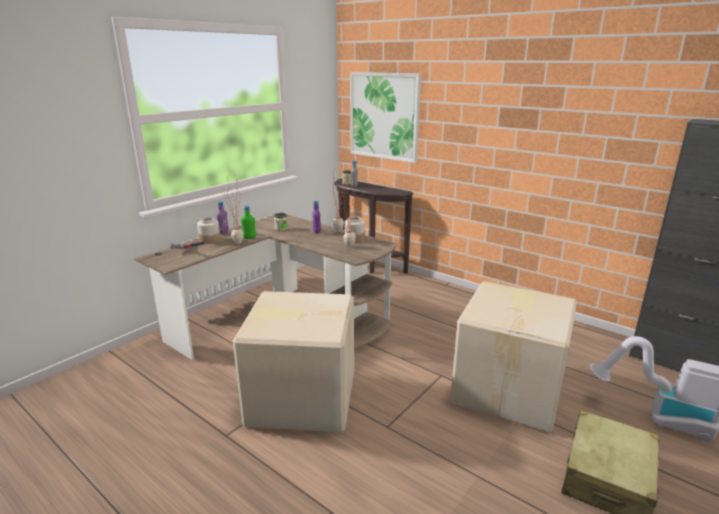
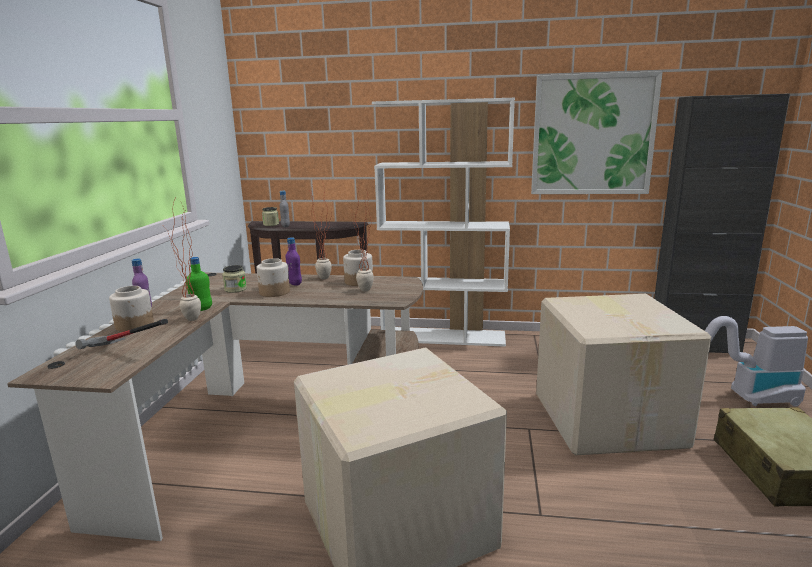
camera: 30 degrees left, 5 degrees down
(298, 235) = (274, 292): none -> jar
(384, 116) = (312, 129): picture -> picture (592, 135)
(454, 293) = (444, 337): none -> white bookcase

